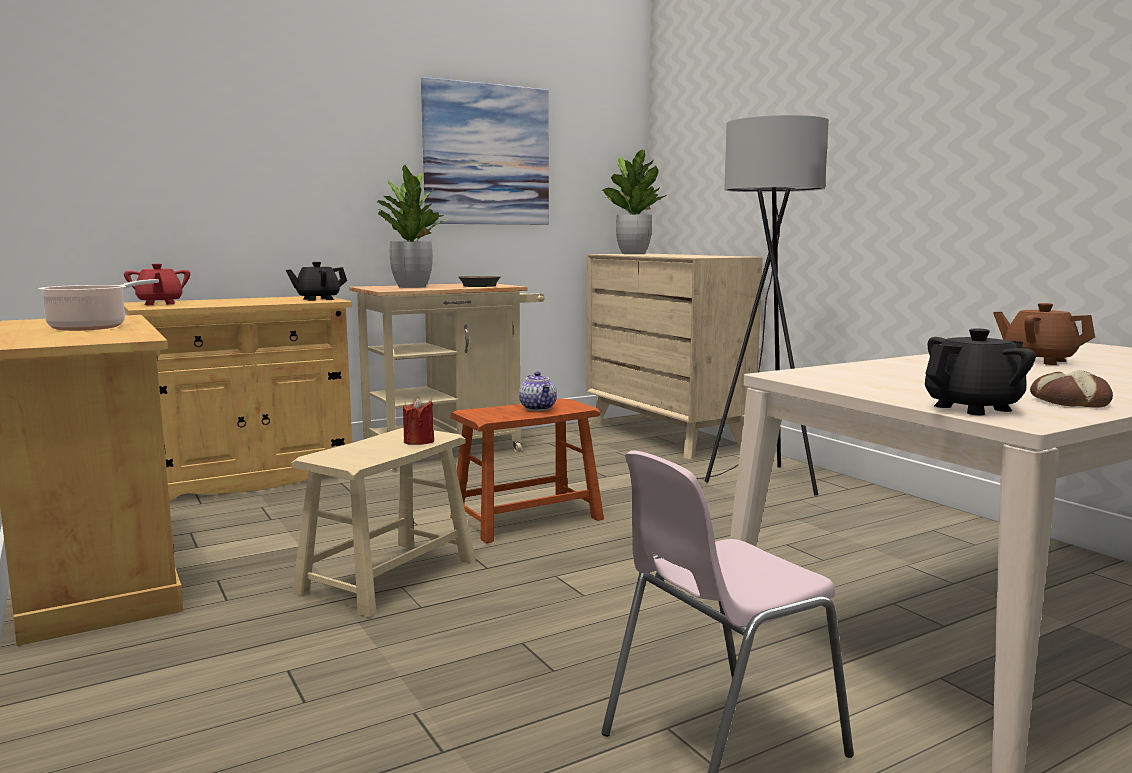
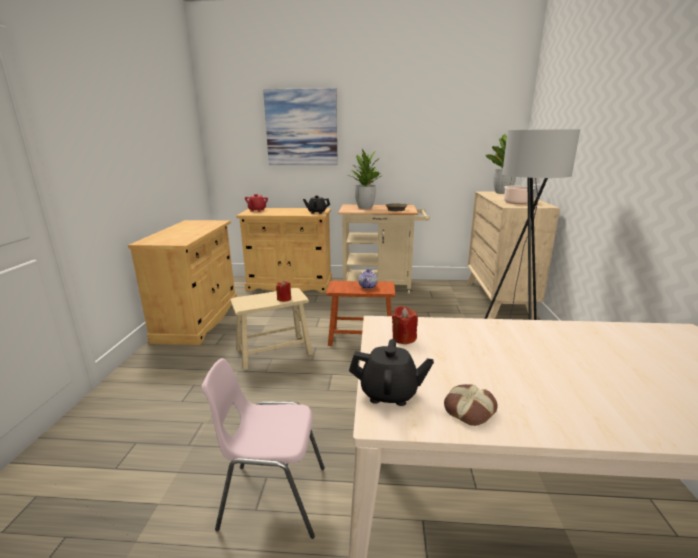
camera: 35 degrees right, 10 degrees up
(92, 327) = (191, 230): cooking pot -> cooking pot (518, 202)
(486, 155) = (418, 137): picture -> picture (301, 128)
(853, 379) = (403, 338): none -> red candle
(1038, 361) = (589, 350): brown teapot -> none

